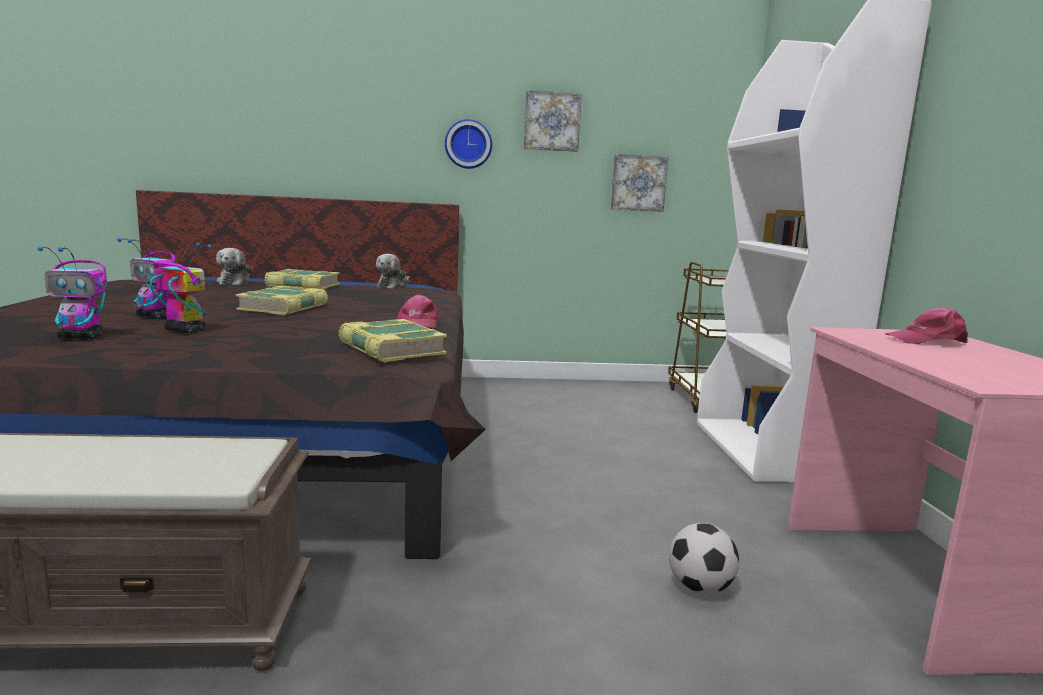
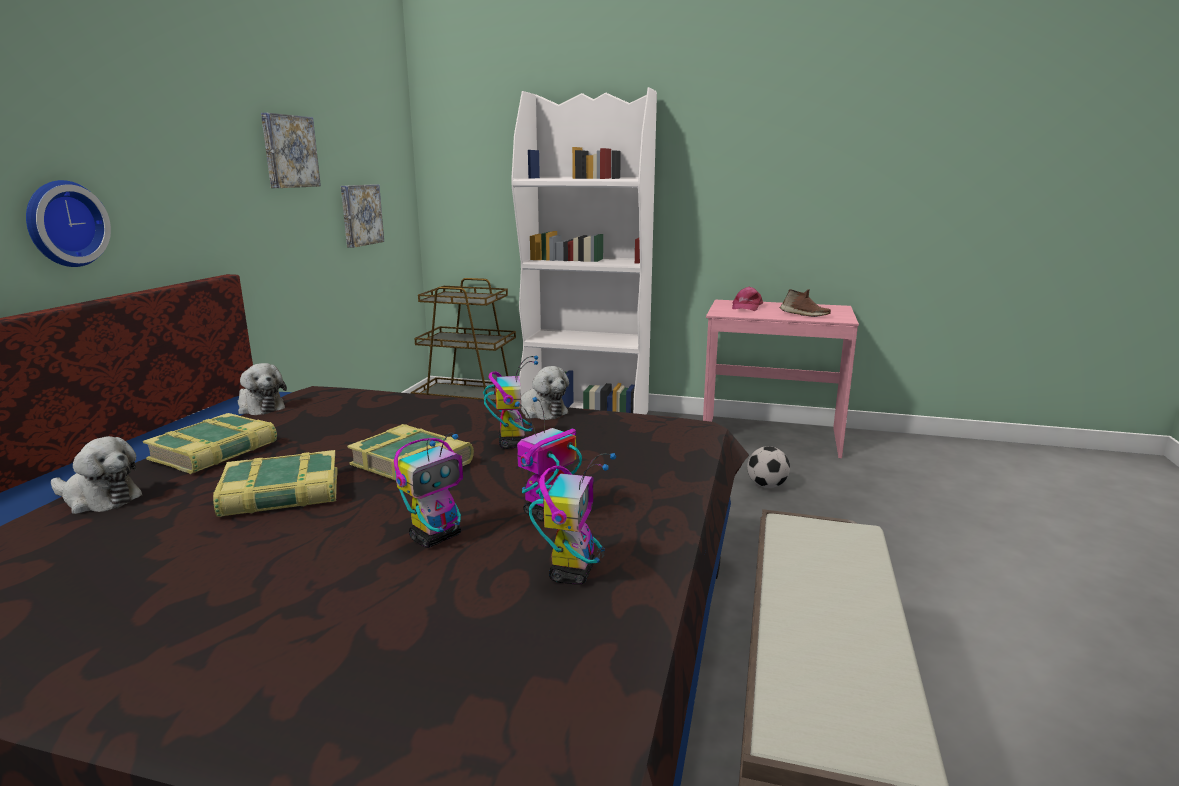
camera: 70 degrees left, 5 degrees up
(331, 320) = (511, 443): none -> toy robot
(390, 349) = (661, 427): book -> book (281, 494)
(418, 323) = (540, 411): pink cap -> plush toy
(468, 144) = (217, 188): wall clock -> wall clock (63, 224)
(954, 364) = (804, 315): none -> brown shoe

